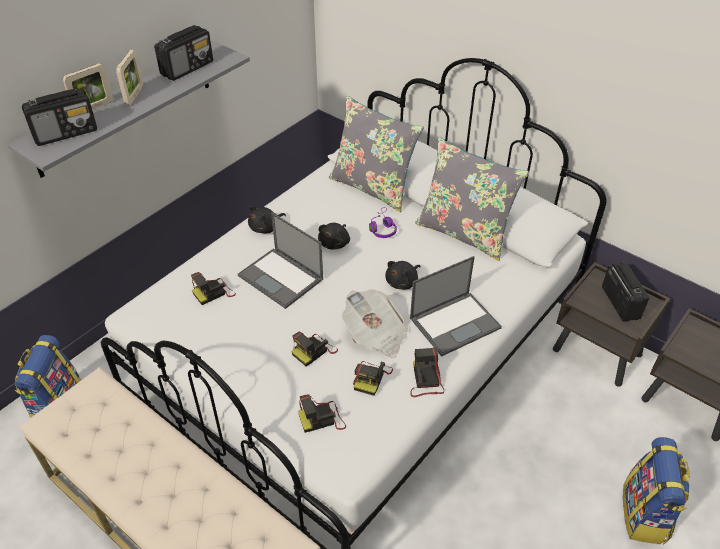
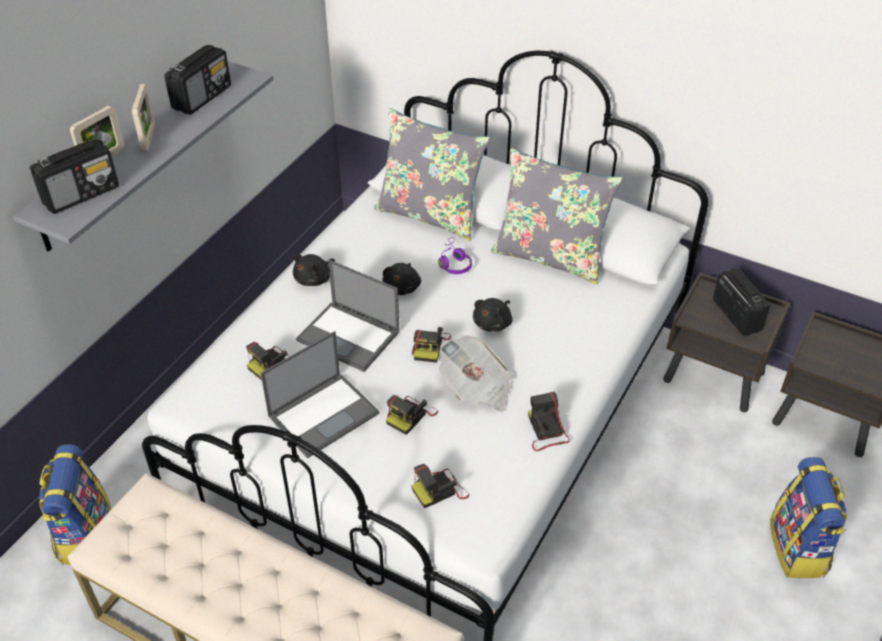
camera: 10 degrees left, 0 degrees up
(371, 378) = (484, 437): camera -> camera (429, 346)
(455, 322) = (564, 361): laptop -> laptop (324, 414)

